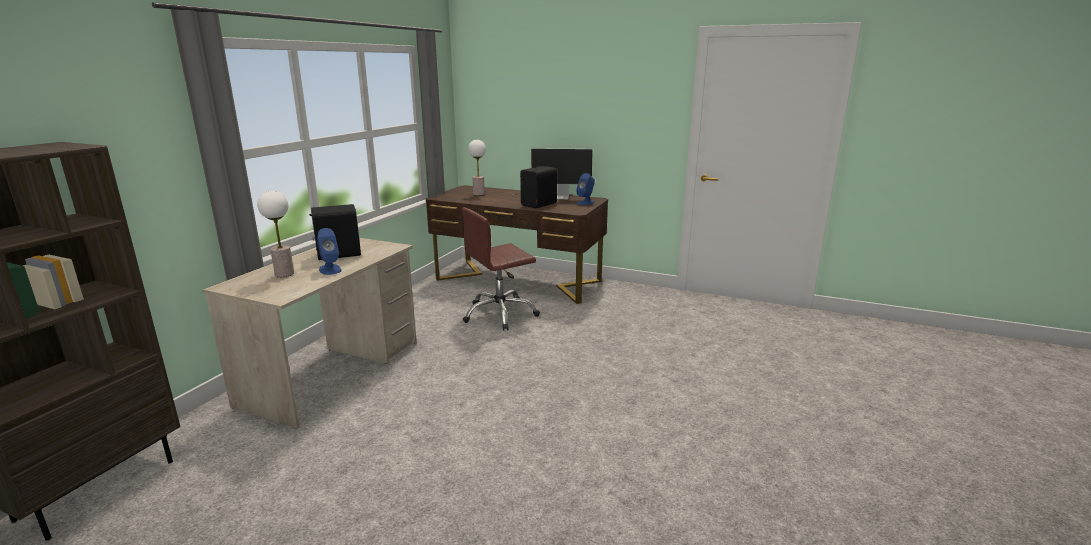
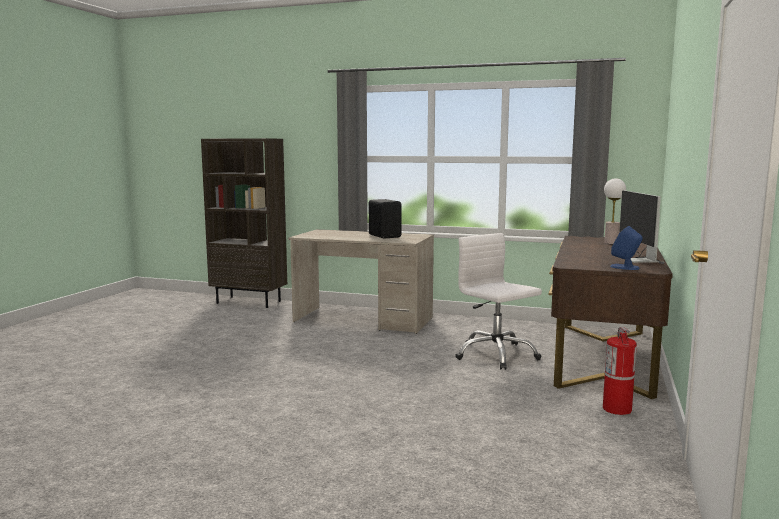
camera: 85 degrees right, 10 degrees down
(284, 274) = (342, 233): table lamp -> none
(330, 269) = (351, 237): blue speaker -> none
(500, 314) = (495, 355): brown office chair -> white office chair
(540, 204) = (588, 256): black speaker -> none
(618, 293) = (617, 409): none -> fire extinguisher

